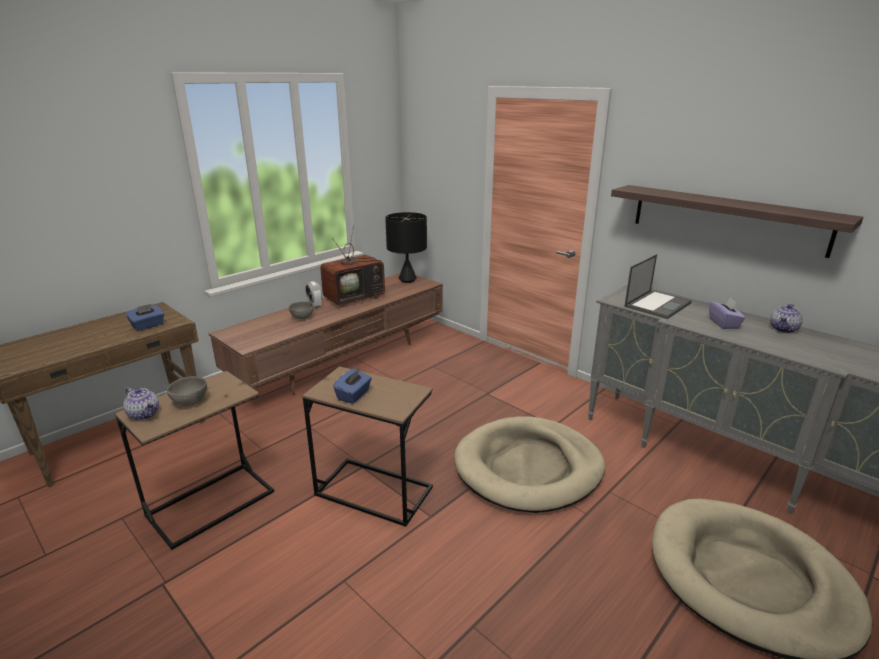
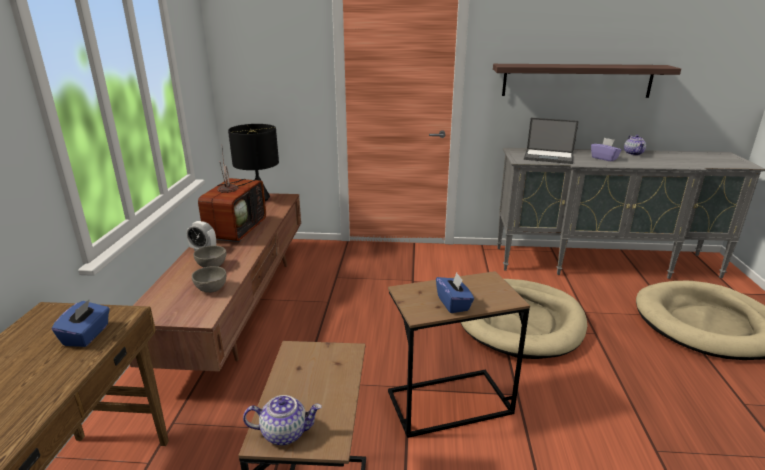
camera: 40 degrees left, 0 degrees up
(189, 402) = (311, 390): grey bowl -> grey bowl (211, 289)
(657, 304) = (549, 156): laptop -> laptop turned 105 degrees clockwise

